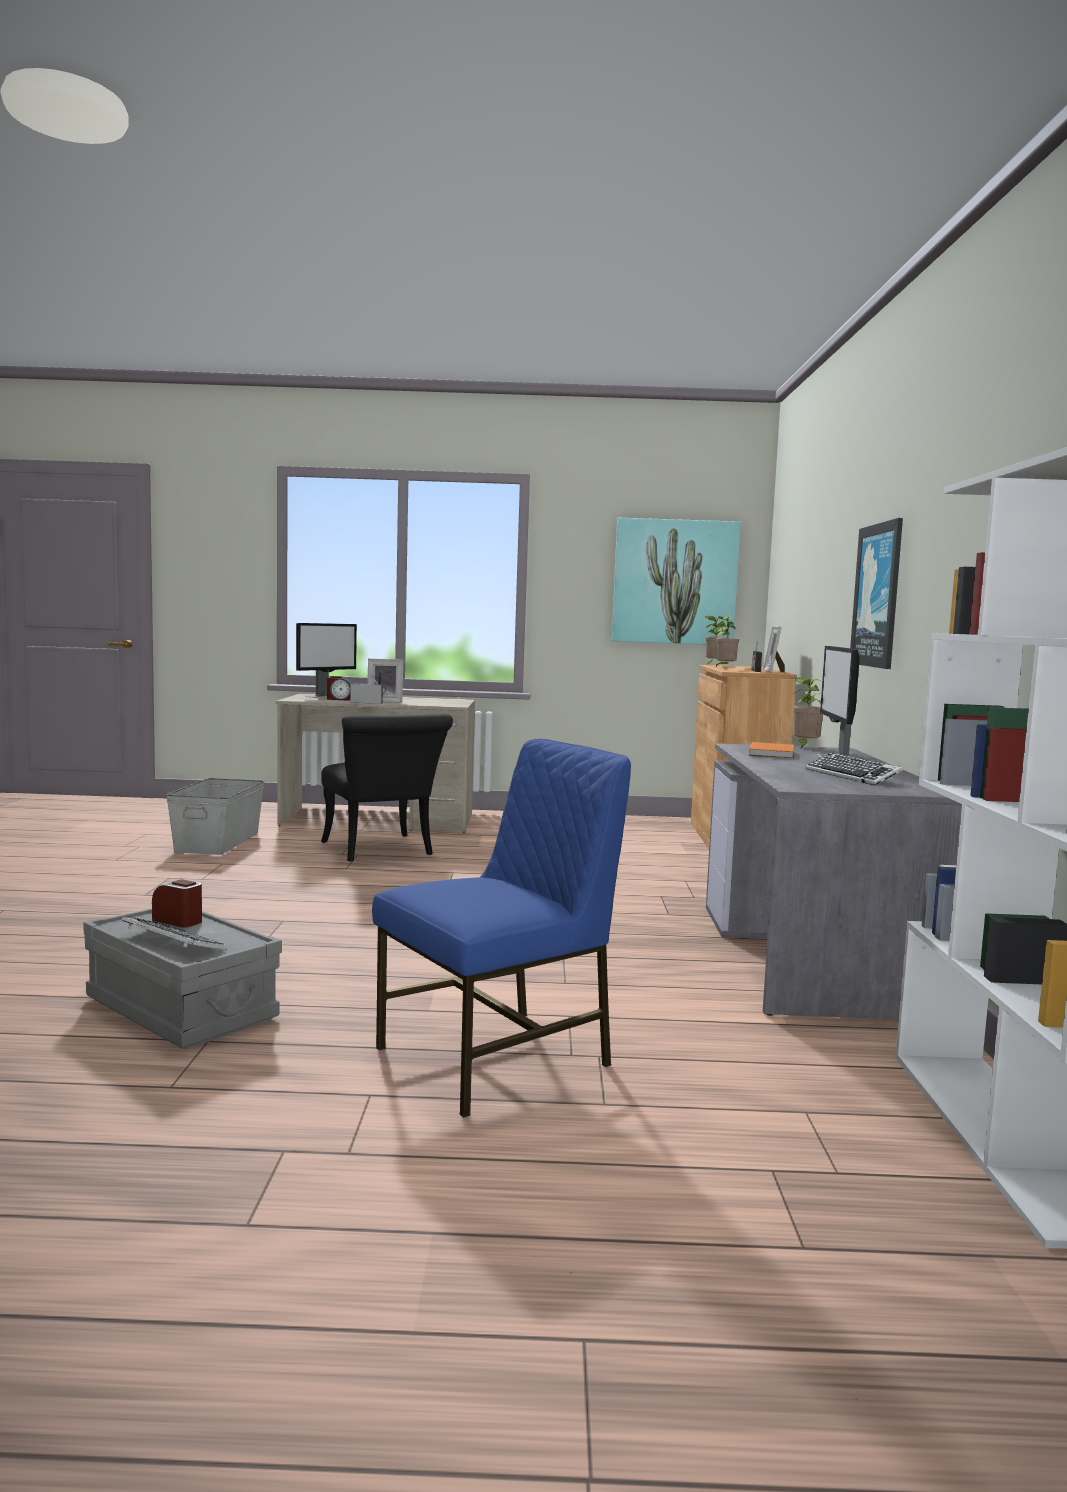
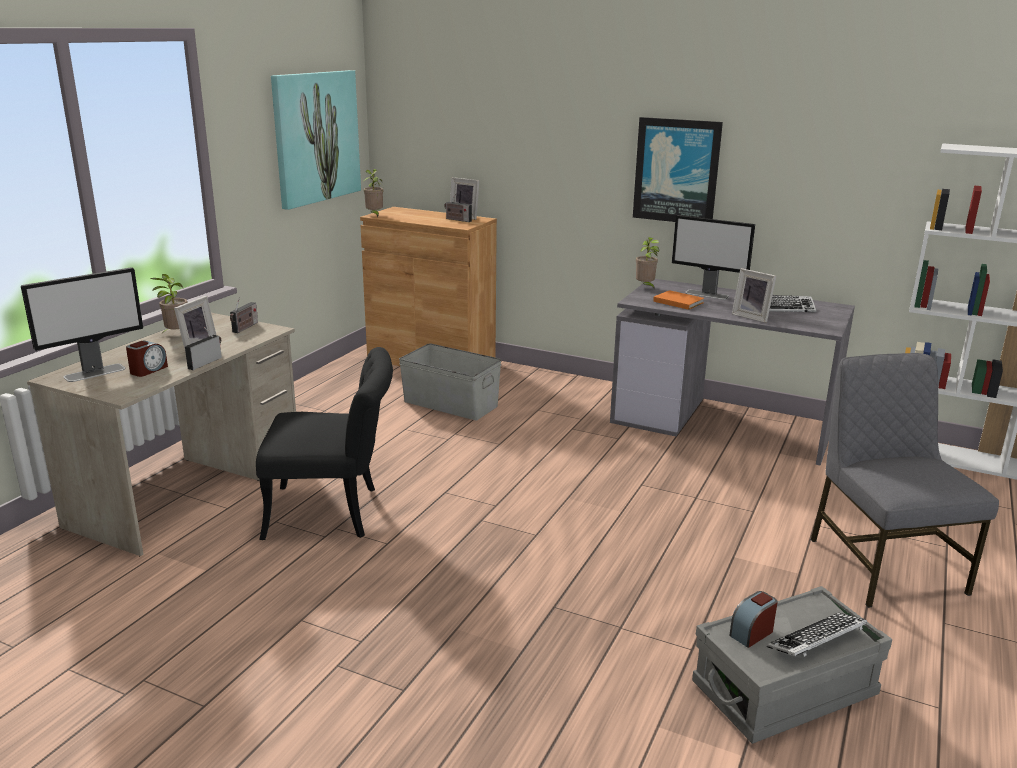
camera: 65 degrees left, 15 degrees up
(218, 842) = (184, 610): grey storage box -> grey storage box (450, 403)
(325, 696) = (95, 372): monitor -> monitor turned 75 degrees clockwise
(450, 703) = (244, 328): none -> radio
(498, 1057) = (883, 564): blue chair -> grey chair
(724, 668) = (424, 221): potted plant -> potted plant (176, 334)
(778, 769) = (752, 317): none -> picture frame

